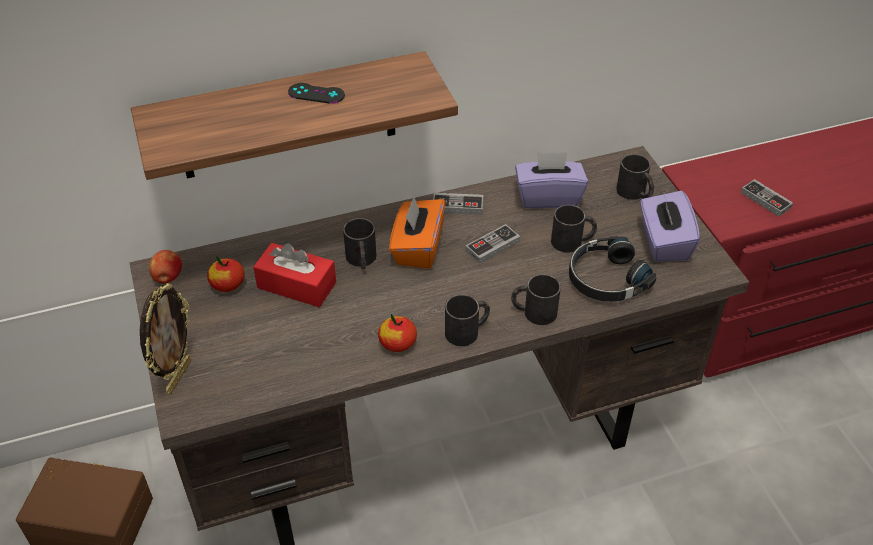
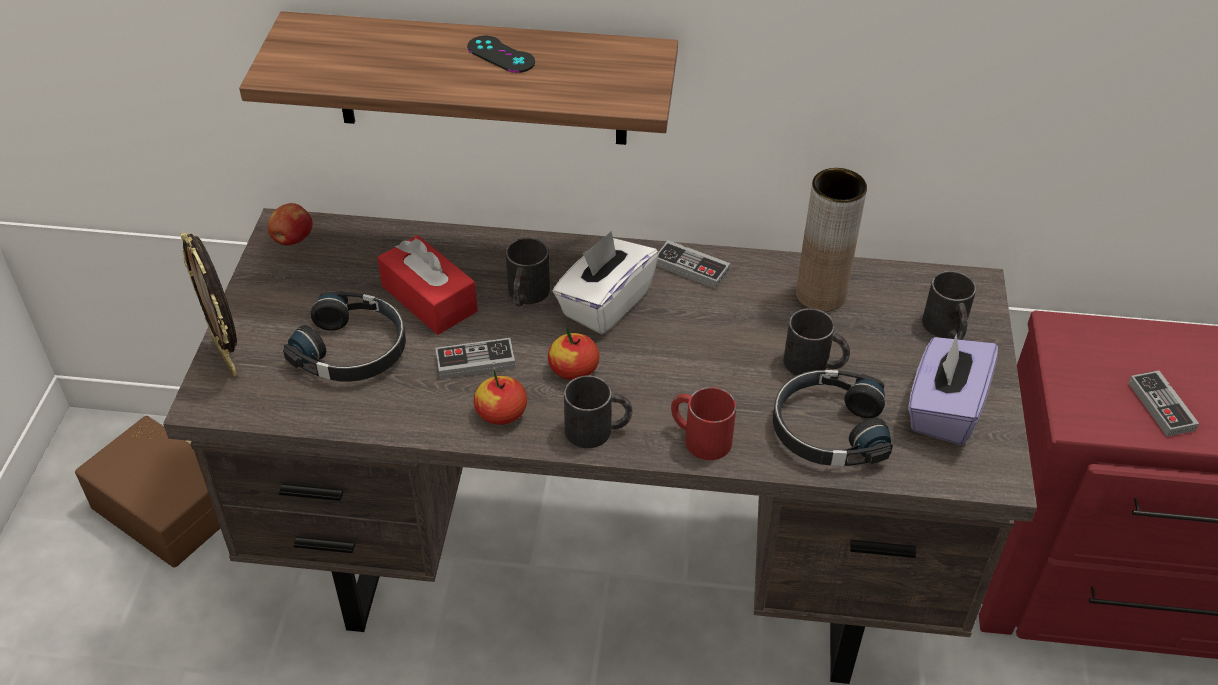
camera: 25 degrees right, 0 degrees up
(178, 376) = (228, 357): picture frame -> picture frame turned 105 degrees clockwise
(228, 284) = (352, 270): apple -> apple (573, 369)
(266, 338) = (353, 349): none -> black headphones
(417, 248) = (604, 304): orange tissue box -> white tissue box
(492, 246) = (702, 334): game controller -> game controller (475, 361)
(533, 312) = (699, 437): black mug -> red mug
(548, 197) = (820, 295): purple tissue box -> brown vase

